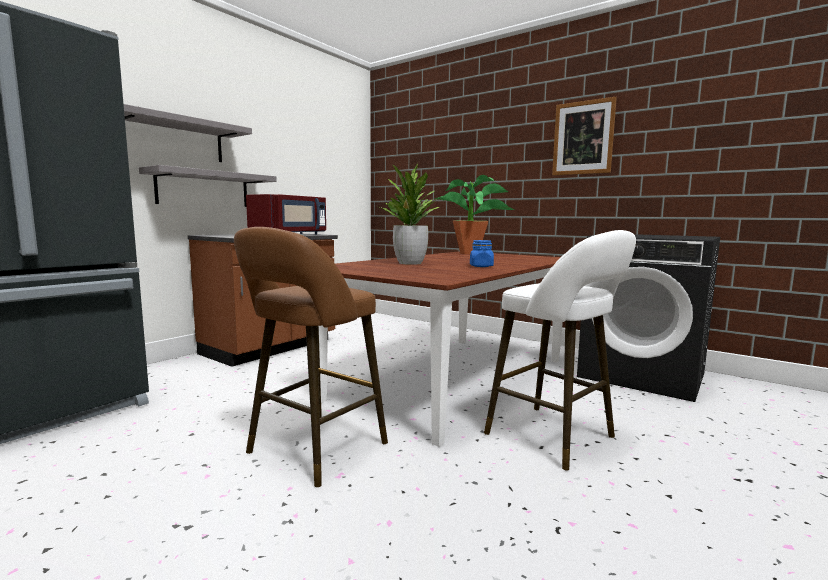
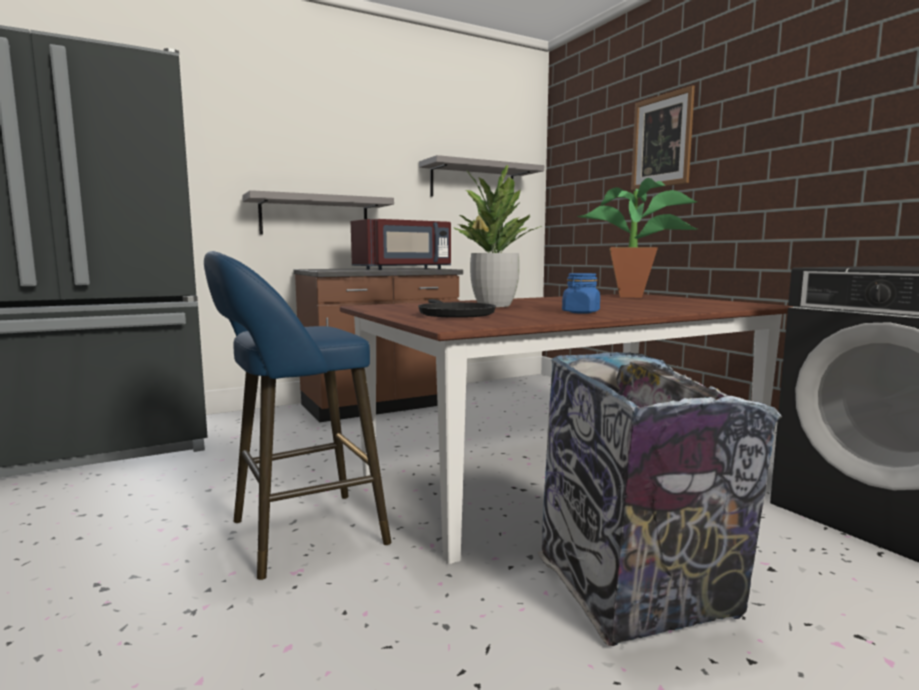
camera: 25 degrees right, 0 degrees up
(173, 139) = (281, 162): grey shelf -> grey shelf (473, 182)
(312, 451) = (298, 535): brown stool -> blue stool
(409, 271) = (454, 314): none -> black frying pan
(556, 438) = (635, 592): white stool -> trash can
(583, 138) = (839, 105): picture -> picture (661, 141)

